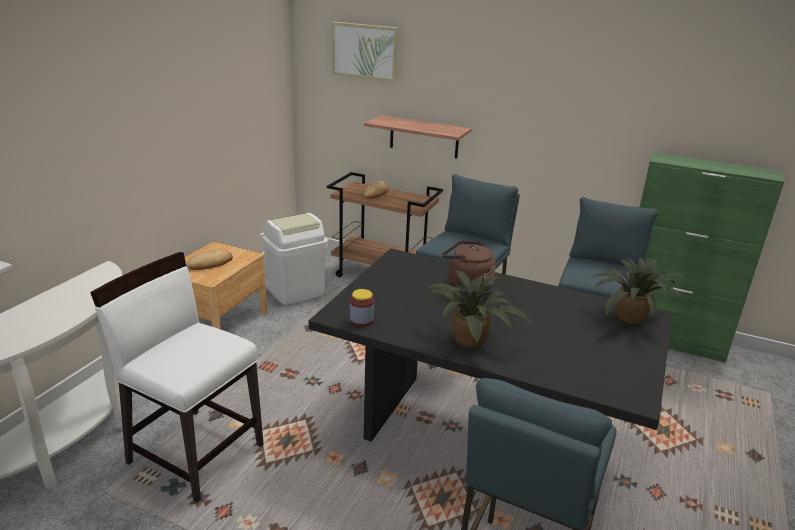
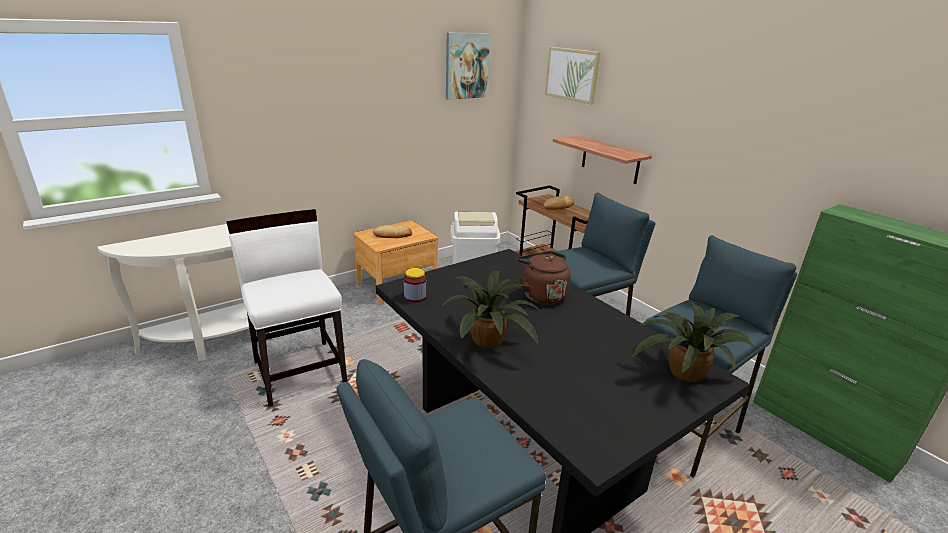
camera: 30 degrees right, 0 degrees up
(245, 49) = (466, 66): none -> picture

